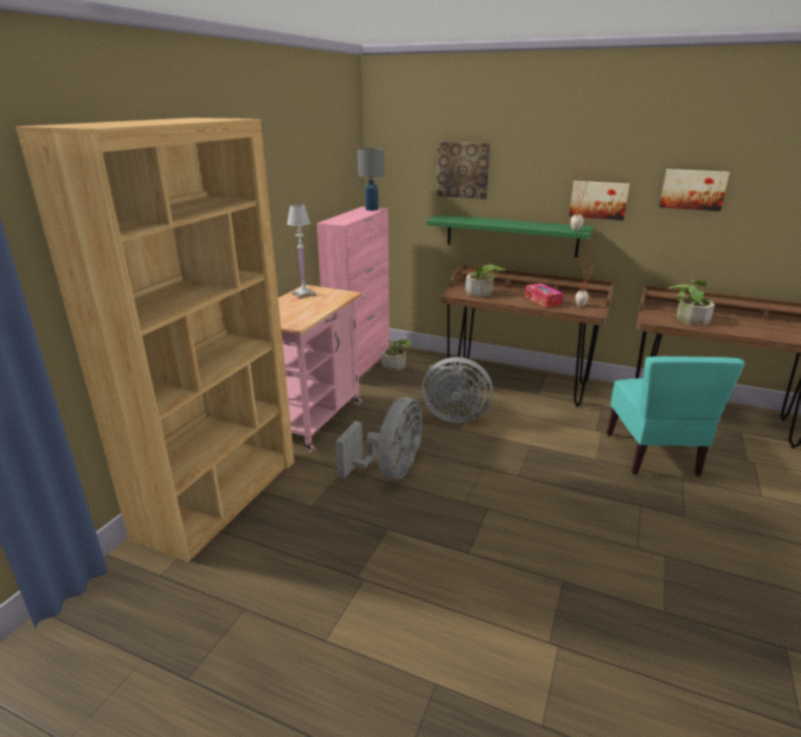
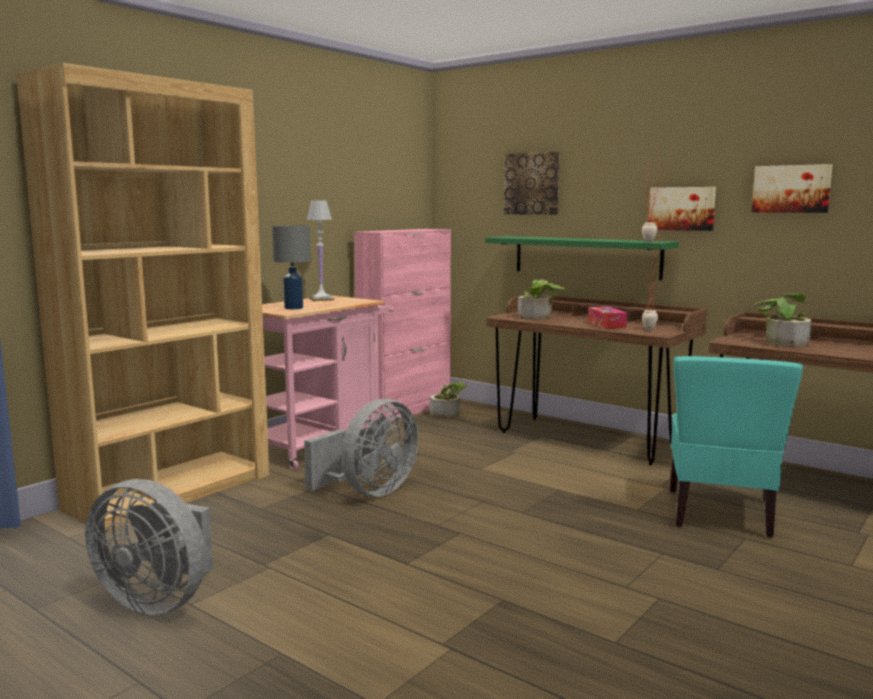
camera: 15 degrees right, 15 degrees down
(371, 209) = (430, 229): grey table lamp -> grey table lamp (293, 308)
(453, 416) = (482, 458): grey fan -> grey fan (158, 601)

